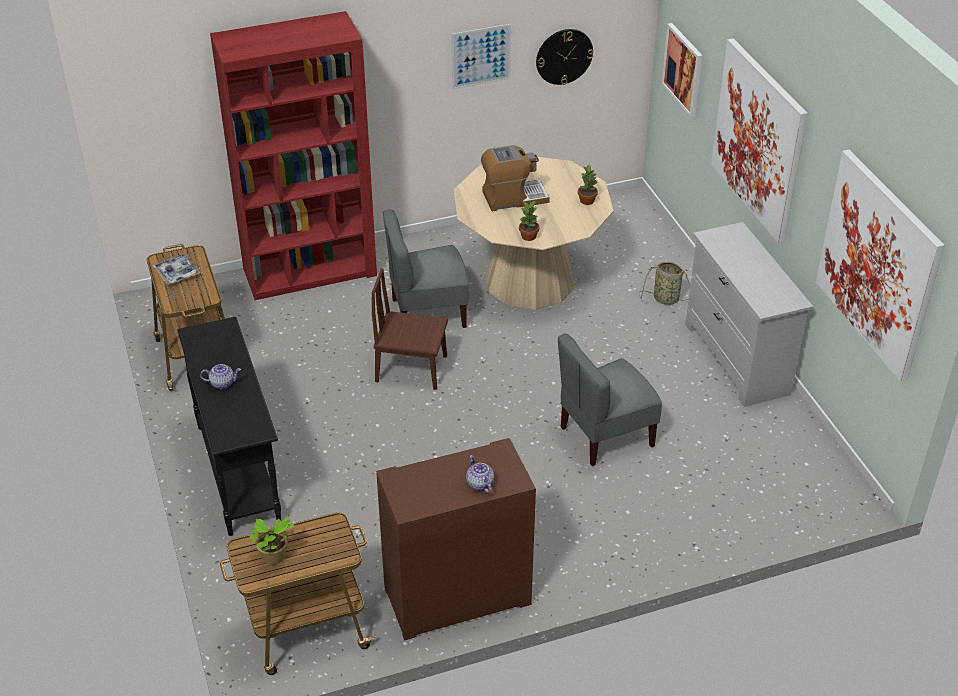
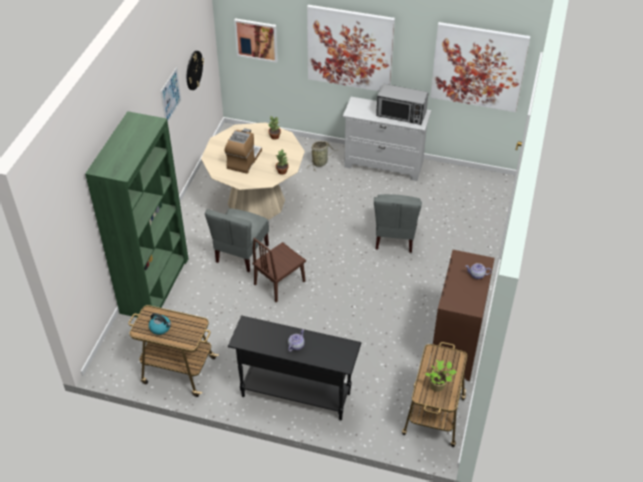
camera: 55 degrees left, 5 degrees up
(177, 273) = (160, 328): tray -> kettle
(310, 272) = (155, 285): red bookcase -> green bookcase
(764, 282) = (401, 114): none -> microwave

